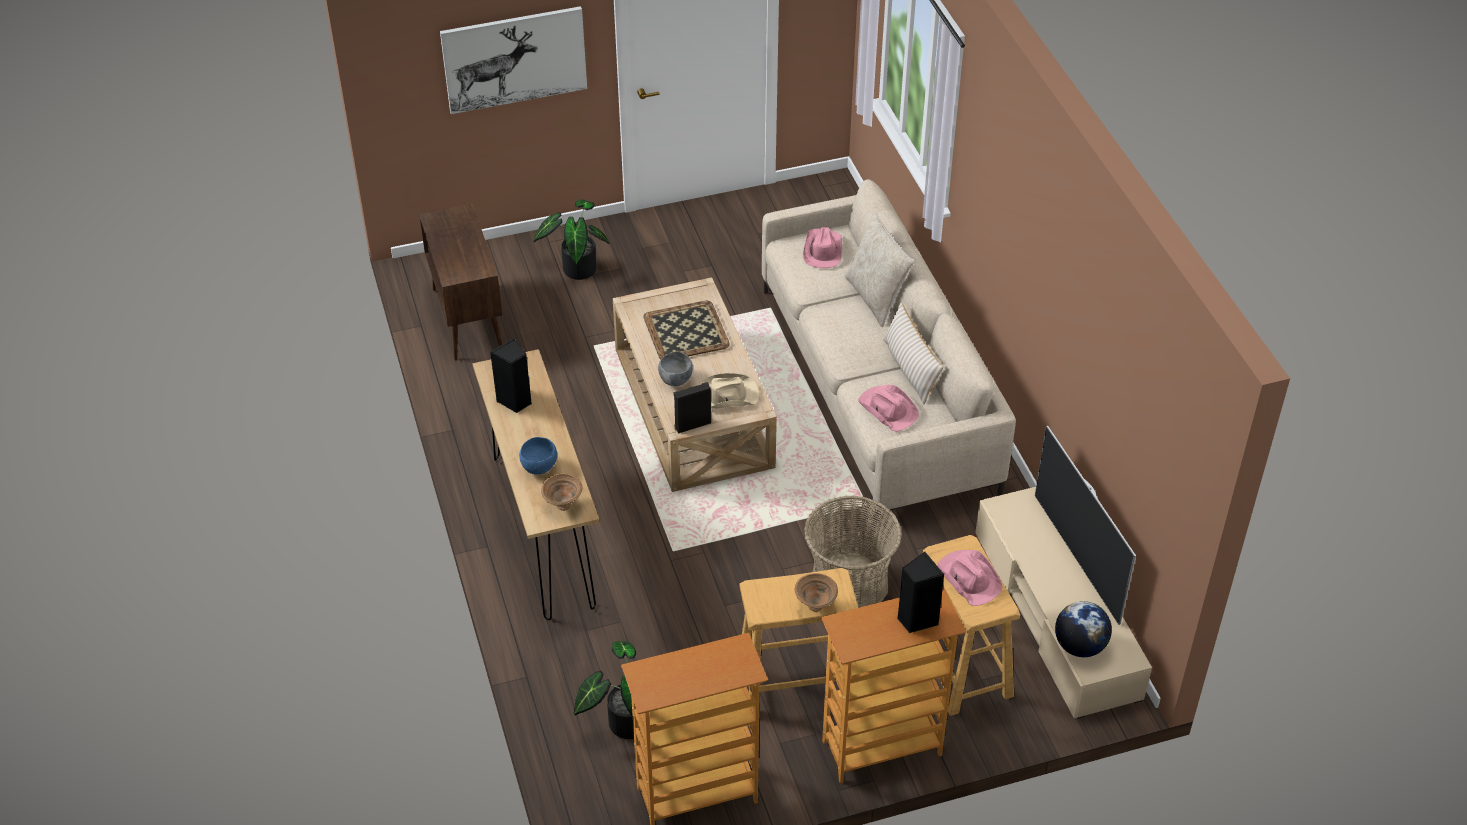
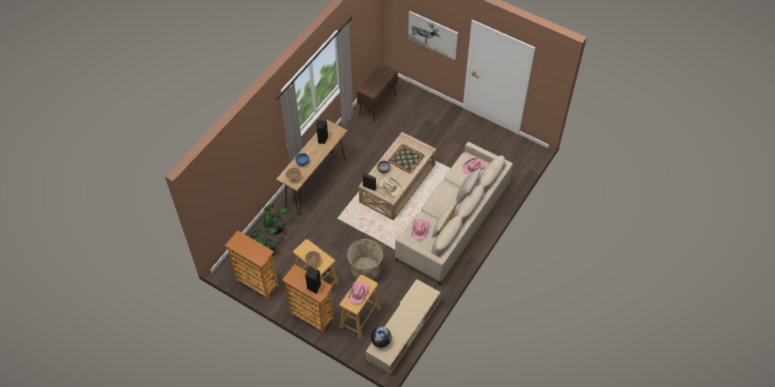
camera: 50 degrees right, 10 degrees up
(576, 267) = (426, 114): potted plant -> potted plant (276, 227)
(1077, 558) = (416, 319): television -> none

